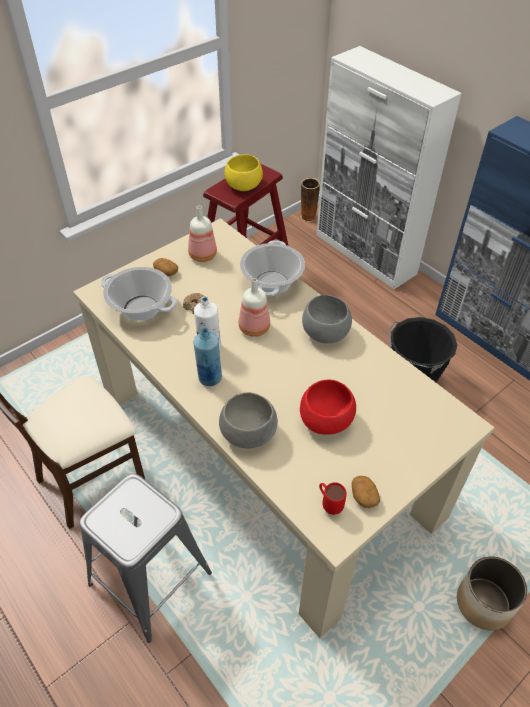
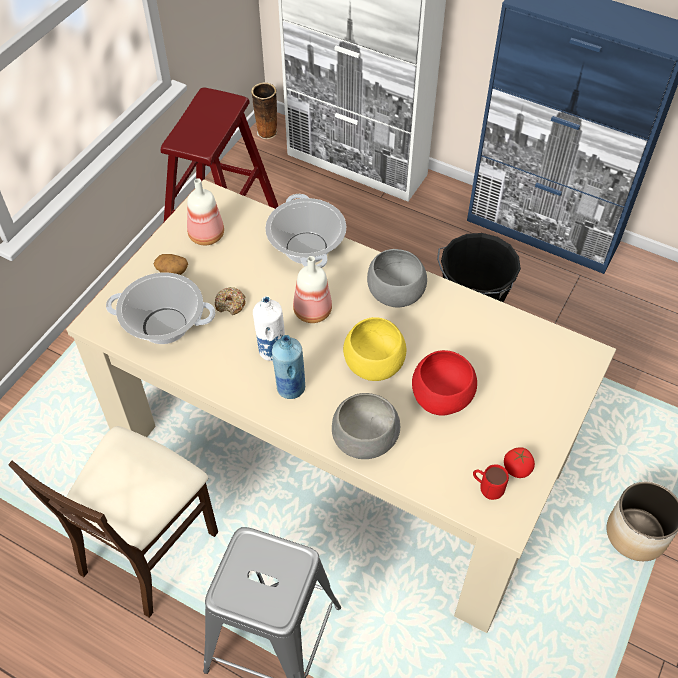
camera: 20 degrees left, 5 degrees up
(244, 185) = (208, 125): yellow bowl -> yellow bowl (374, 364)
(363, 496) = (517, 468): potato -> tomato

